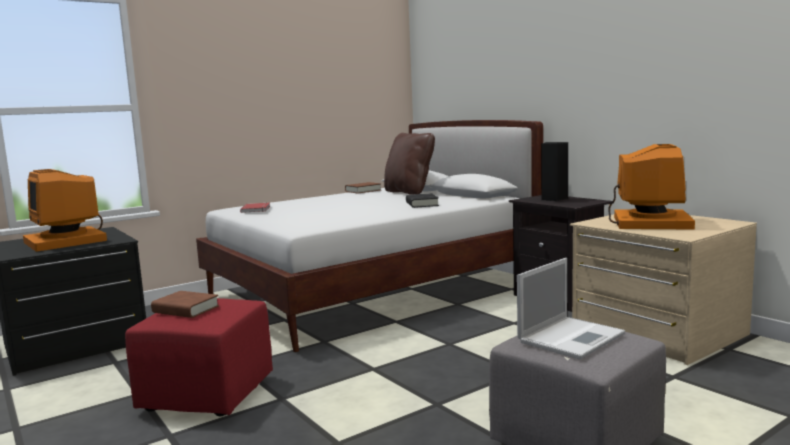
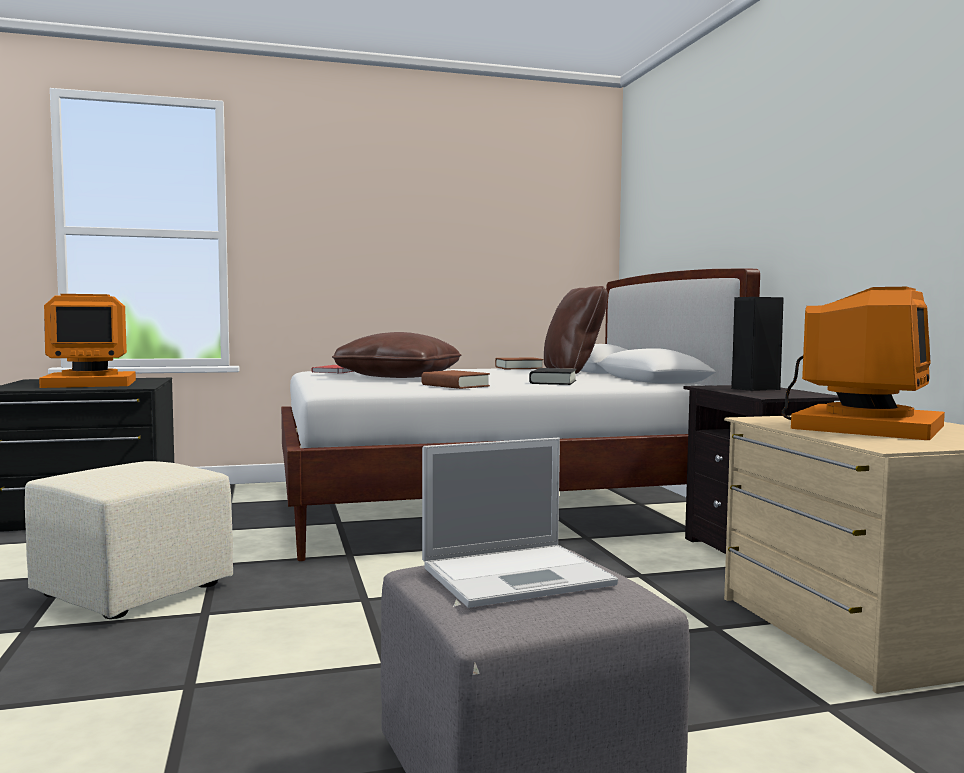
camera: 20 degrees right, 5 degrees down
(67, 241) = (91, 383): monitor -> monitor turned 90 degrees counterclockwise
(186, 310) = (115, 469): brown book -> brown book (455, 385)
(207, 394) = (135, 590): red ottoman -> beige ottoman
(309, 210) = (398, 377): none -> brown pillow

